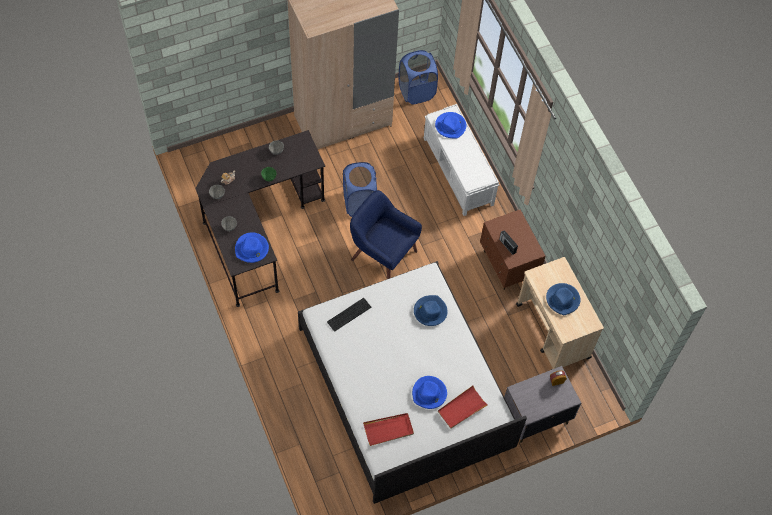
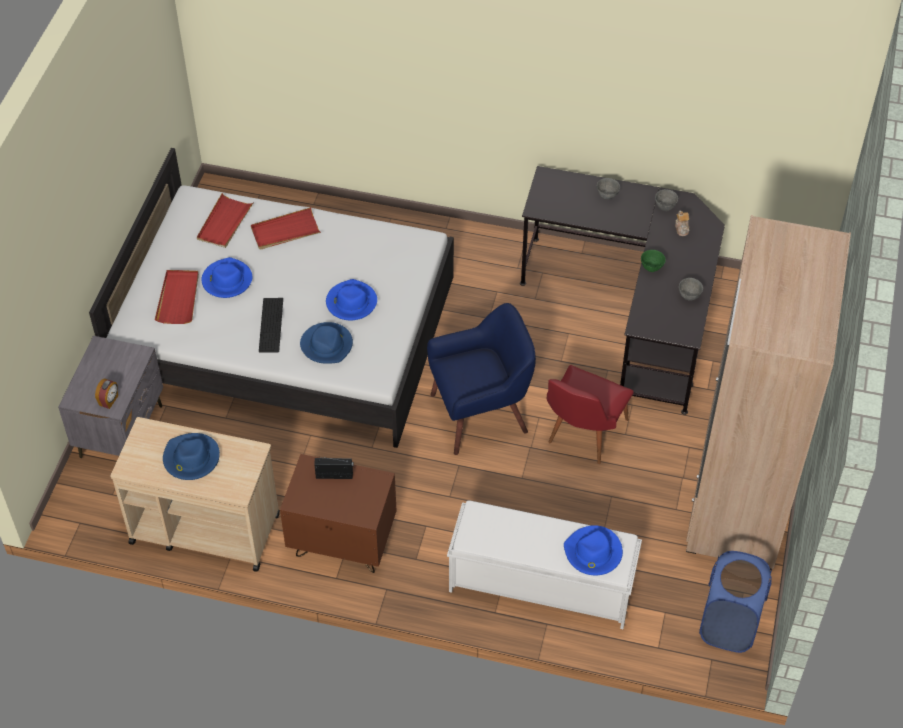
camera: 130 degrees right, 10 degrees down
(252, 249) = (558, 200): blue hat -> blue hat (351, 302)
(349, 314) = (398, 267): keyboard -> keyboard (271, 325)
(359, 203) = (582, 436): blue laundry basket -> red chair
(369, 392) = (285, 231): none -> red tray

